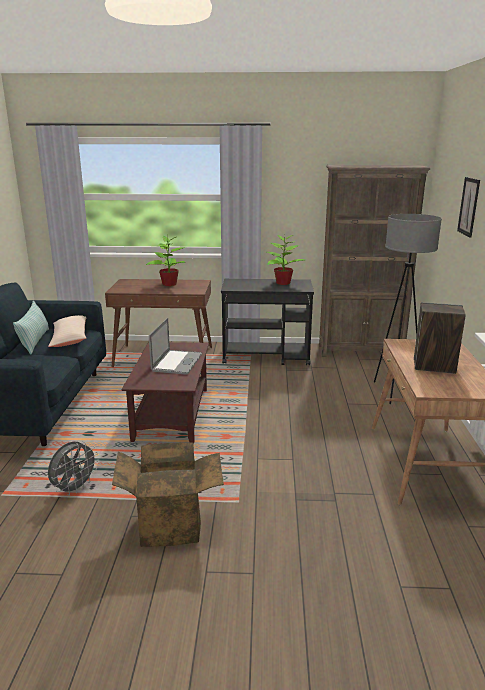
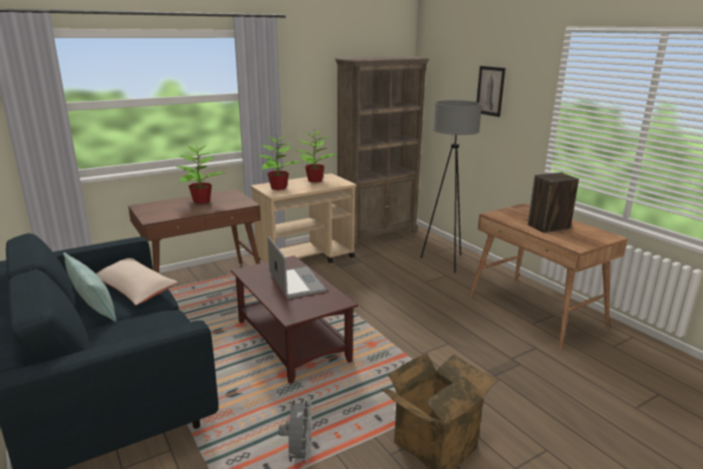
camera: 35 degrees left, 0 degrees up
(241, 284) = (278, 188): none -> potted plant
(266, 356) = (306, 258): black cart -> beige cart

